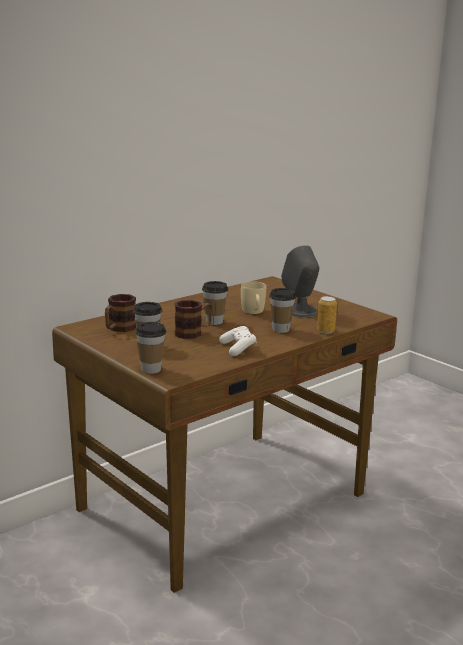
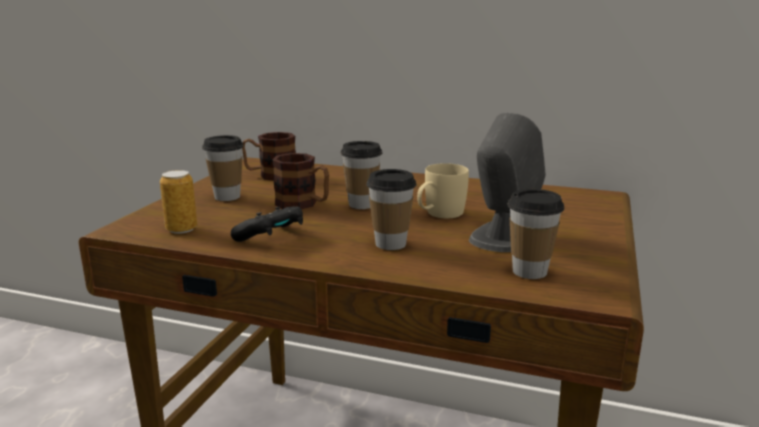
camera: 60 degrees right, 0 degrees up
(151, 369) = (146, 214): cup -> cup (529, 271)
(238, 348) = (271, 237): white game controller -> black game controller
(325, 331) = (435, 274): can -> can (181, 229)

